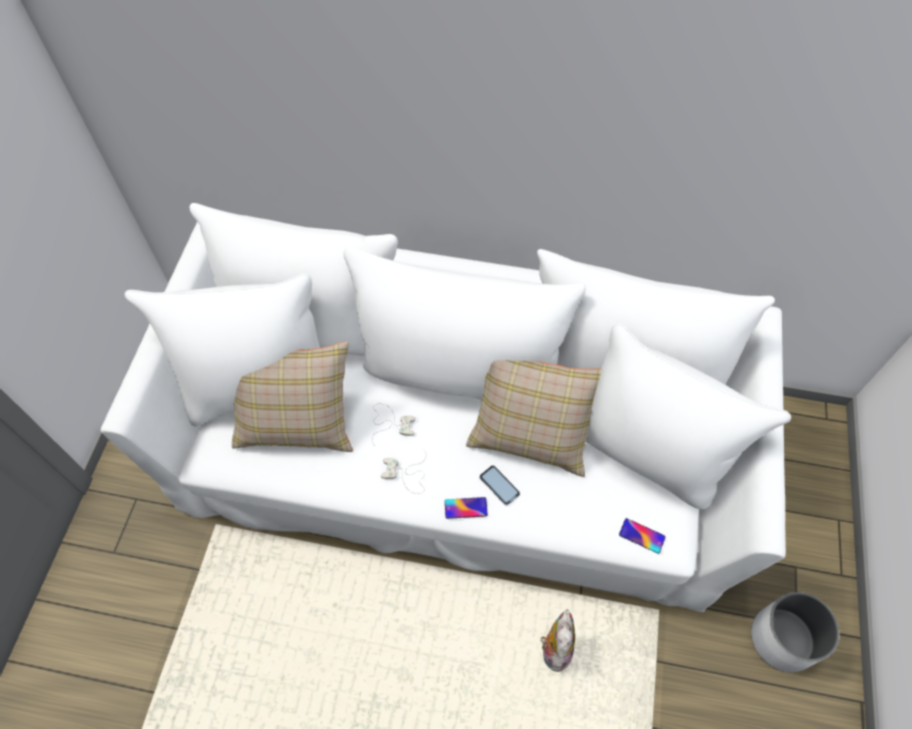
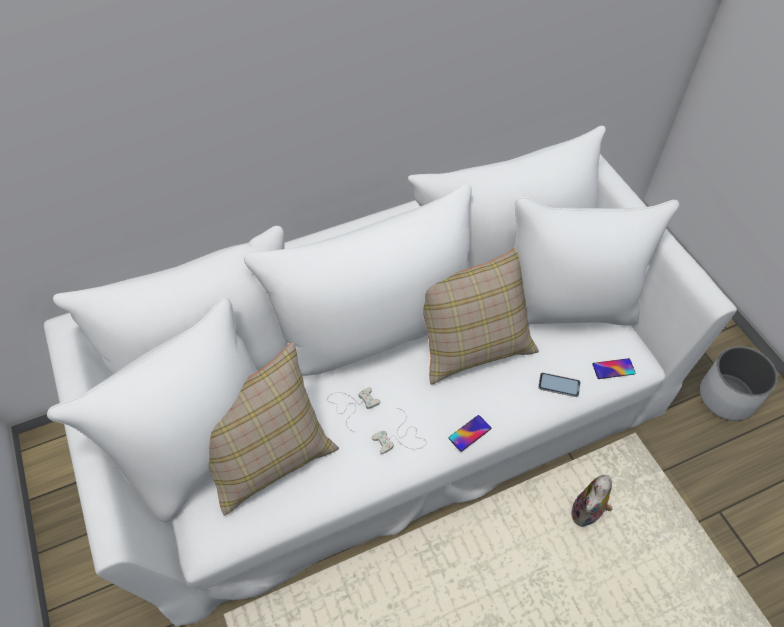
camera: 35 degrees left, 5 degrees down
(499, 485) = (481, 399): phone -> phone (559, 385)
(554, 648) = (587, 514): plush toy -> plush toy turned 120 degrees counterclockwise

